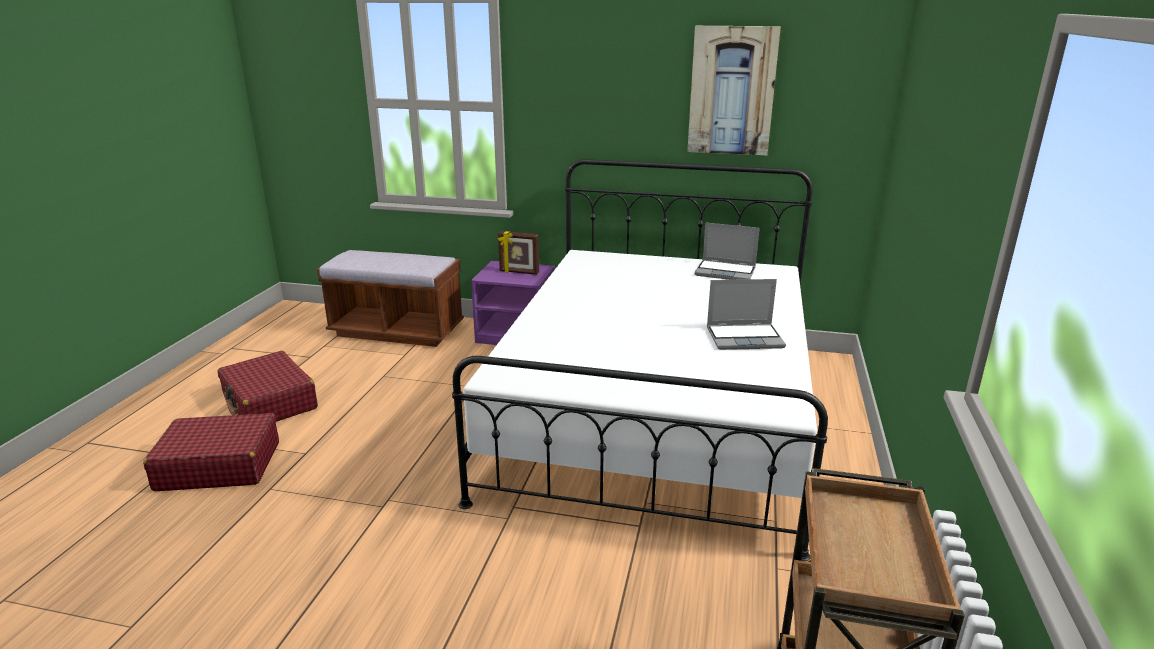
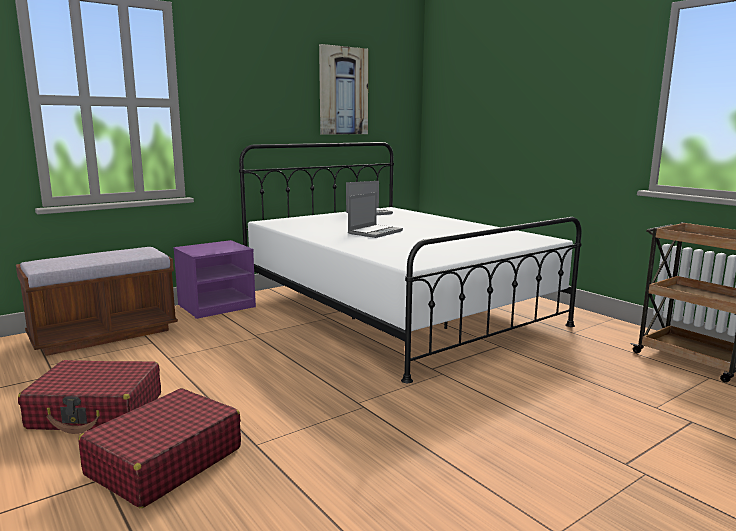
camera: 50 degrees left, 10 degrees down
(519, 272) = (217, 247): picture frame -> none
(745, 338) = (458, 227): laptop -> laptop (375, 232)

